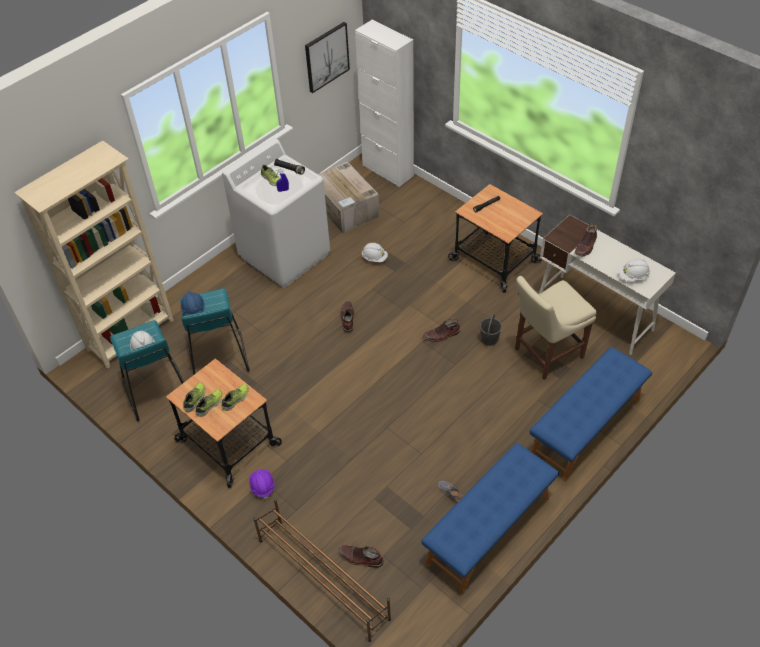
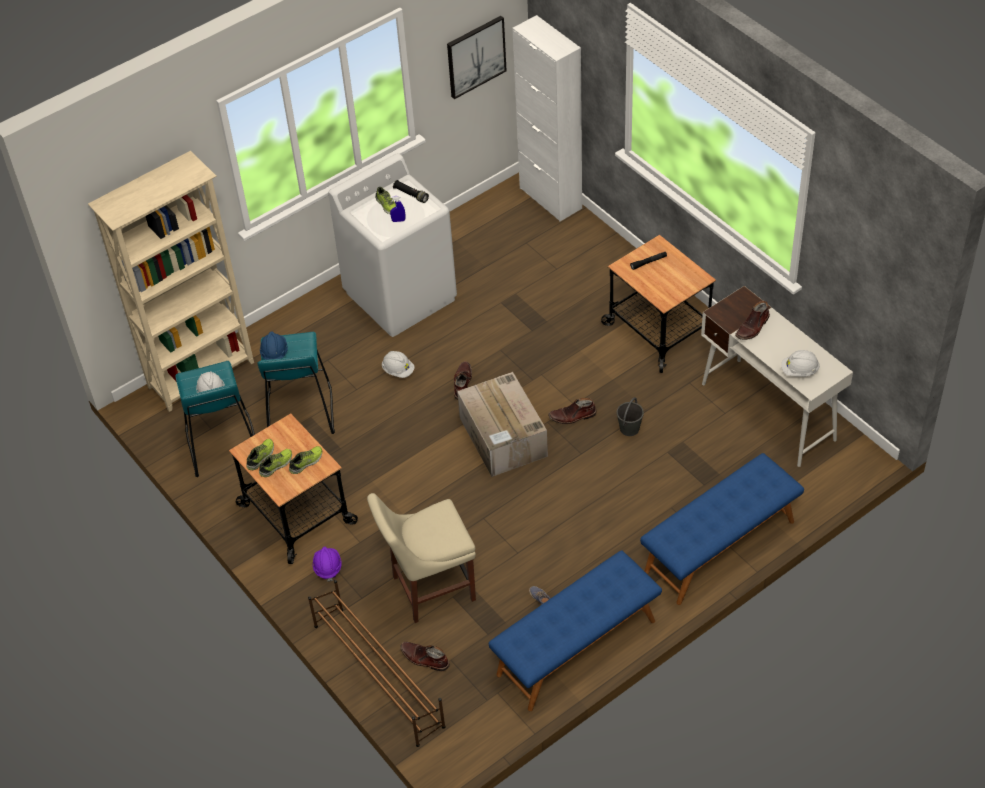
camera: 10 degrees right, 0 degrees up
(346, 208) = (488, 243): cardboard box -> cardboard box (504, 437)
(374, 258) = (510, 311): white hard hat -> white hard hat (398, 370)
(545, 354) = (694, 454): beige chair -> beige chair (429, 589)

